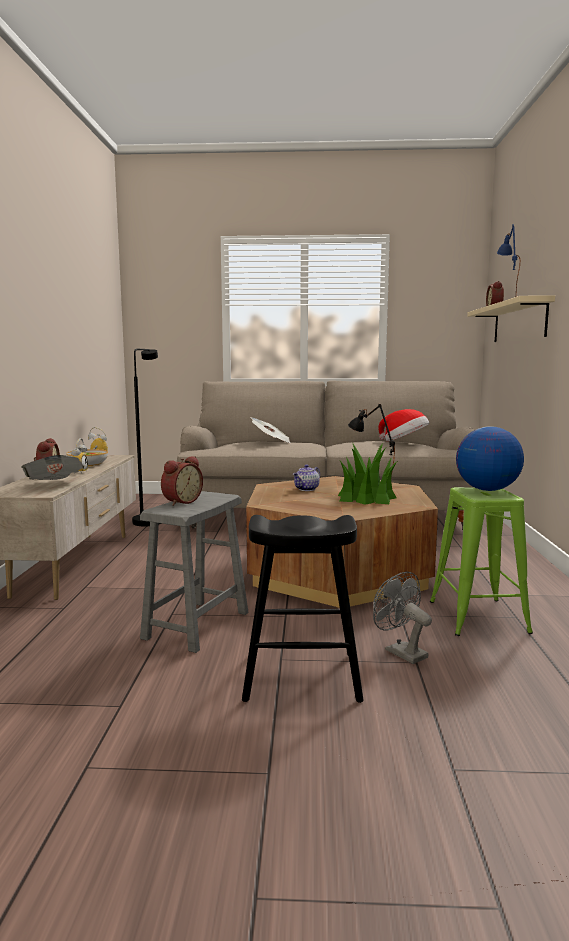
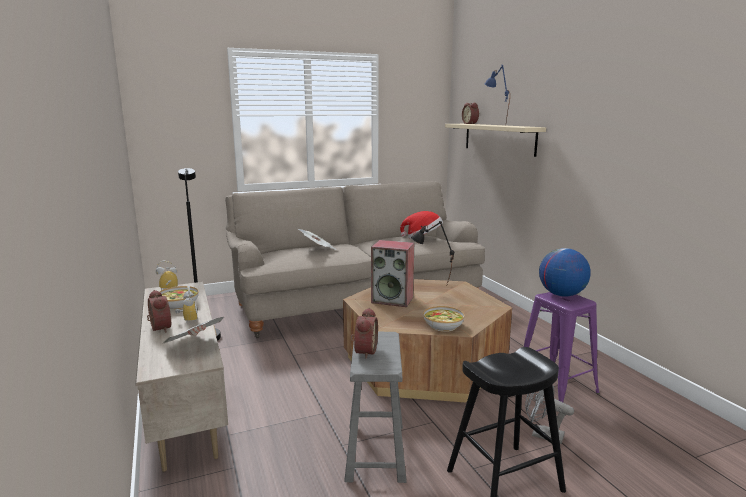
camera: 25 degrees left, 5 degrees up
(307, 489) = (393, 300): teapot -> speaker
(326, 511) = (443, 325): none -> bowl
(367, 497) = (449, 302): potted plant -> none
(477, 616) = (555, 386): green stool -> purple stool

